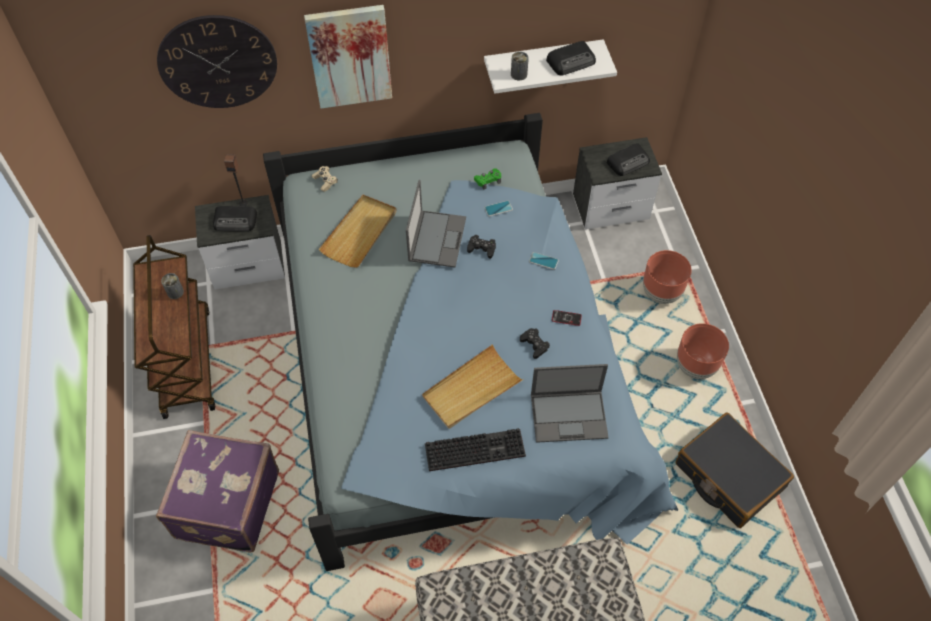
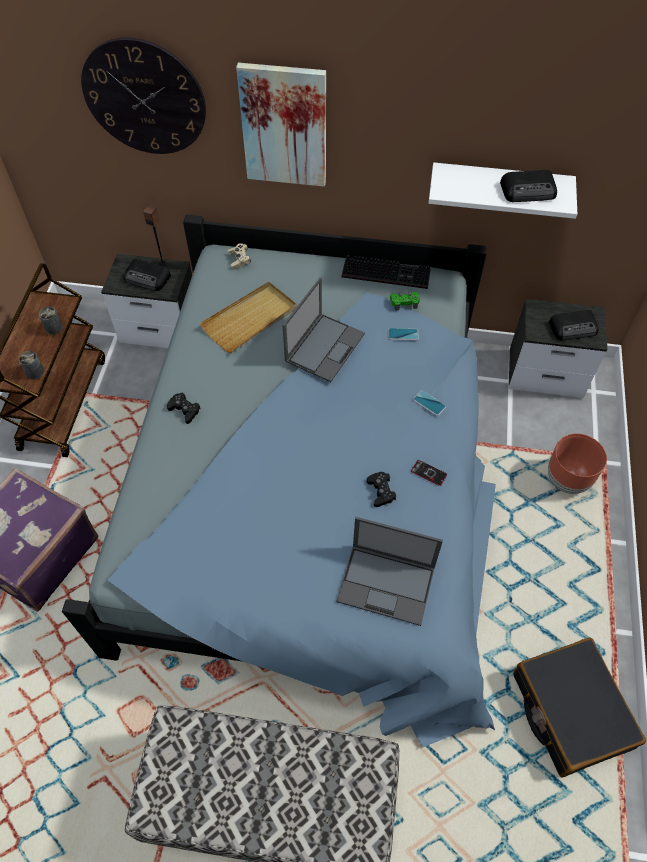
camera: 20 degrees right, 0 degrees up
(471, 389) = (291, 518): beige tray -> none
(476, 448) = (268, 586): keyboard -> keyboard (387, 272)
(481, 248) = (368, 371): black game controller -> black game controller (184, 410)
(519, 74) = (463, 189): can -> can (35, 372)
(696, 366) = (577, 572): brown planter -> none

